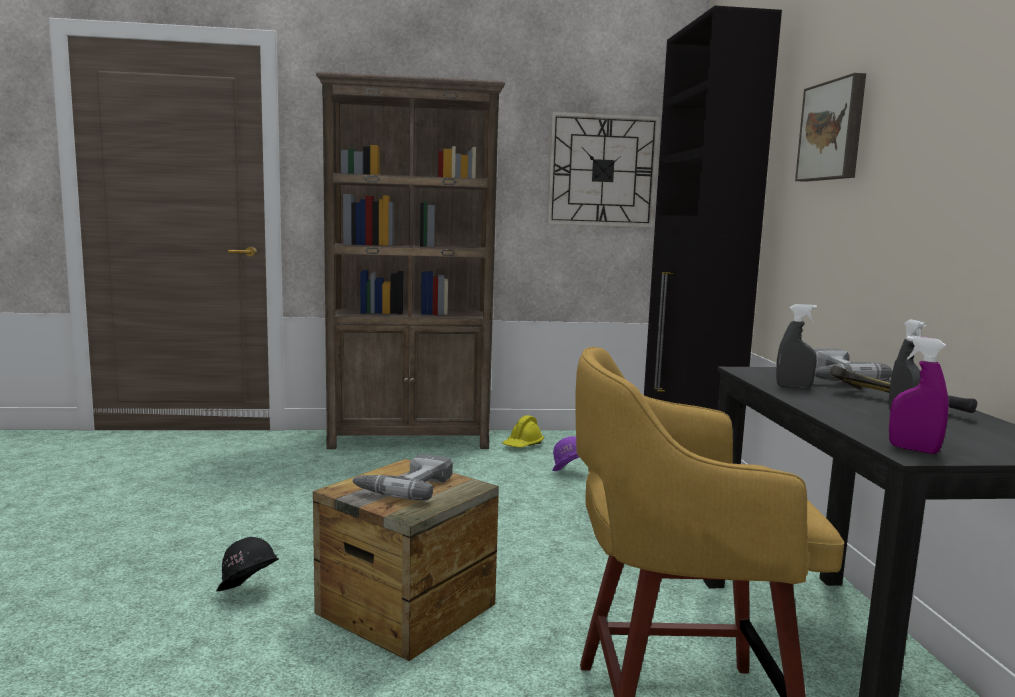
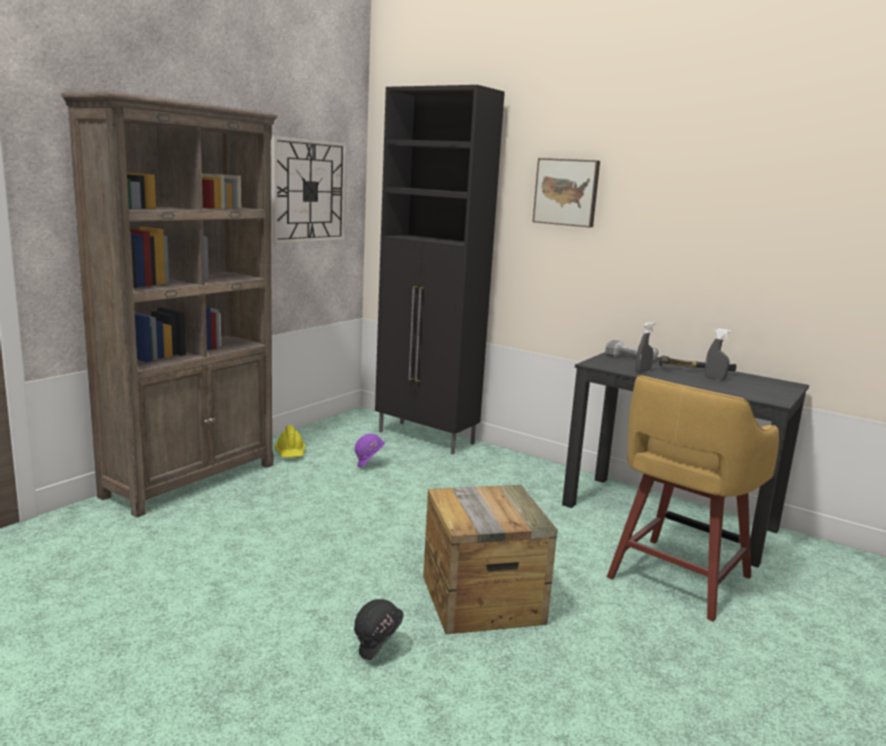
camera: 50 degrees left, 5 degrees up
(405, 486) = (486, 507): power drill -> none
(913, 449) = (770, 398): purple spray bottle -> none

